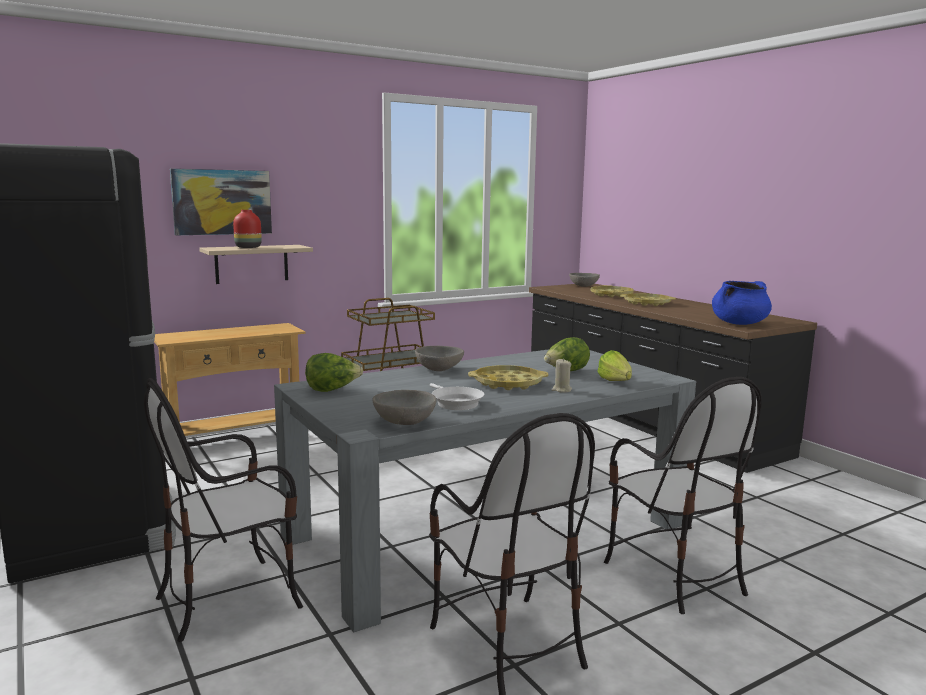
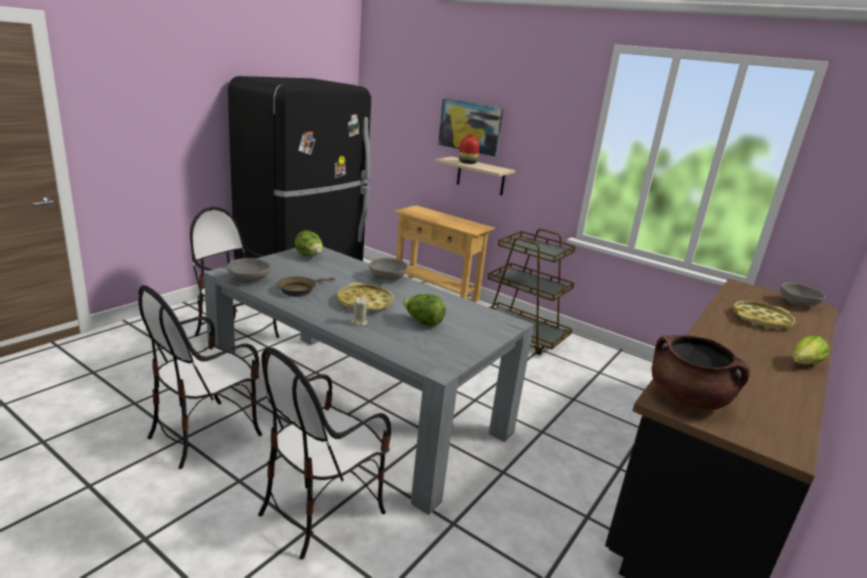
camera: 65 degrees right, 10 degrees up
(455, 403) = (299, 290): white frying pan -> brown frying pan
(616, 383) = (399, 344): lettuce -> lettuce (800, 365)
(647, 303) = (739, 340): yellow tray -> none
(739, 323) = (687, 399): blue cooking pot -> brown cooking pot

